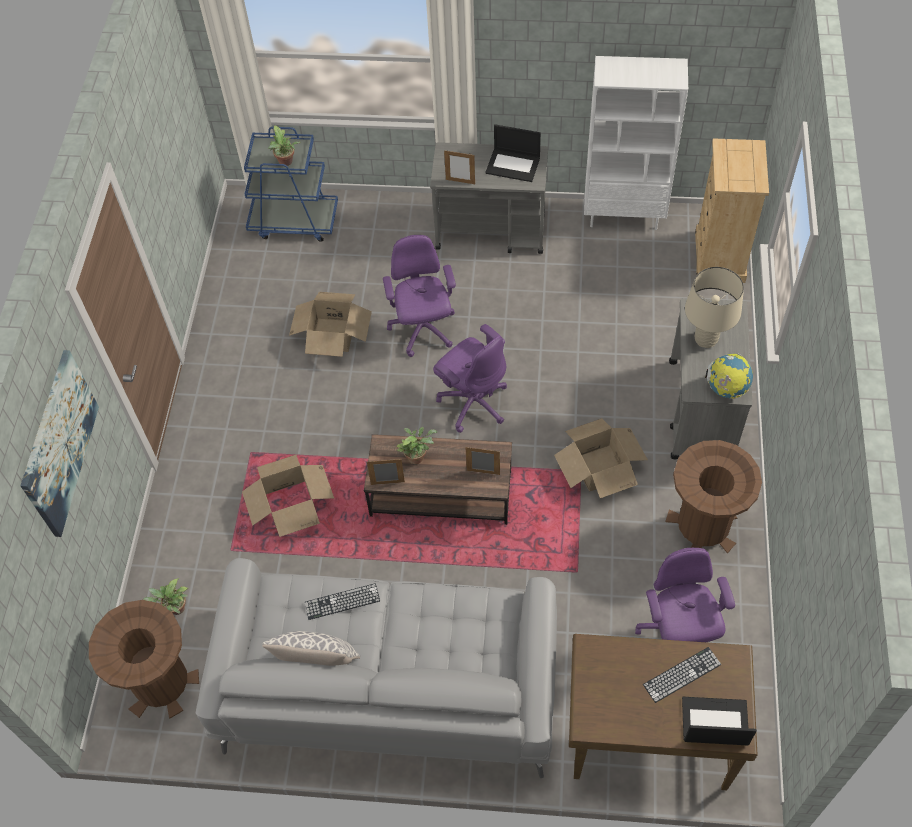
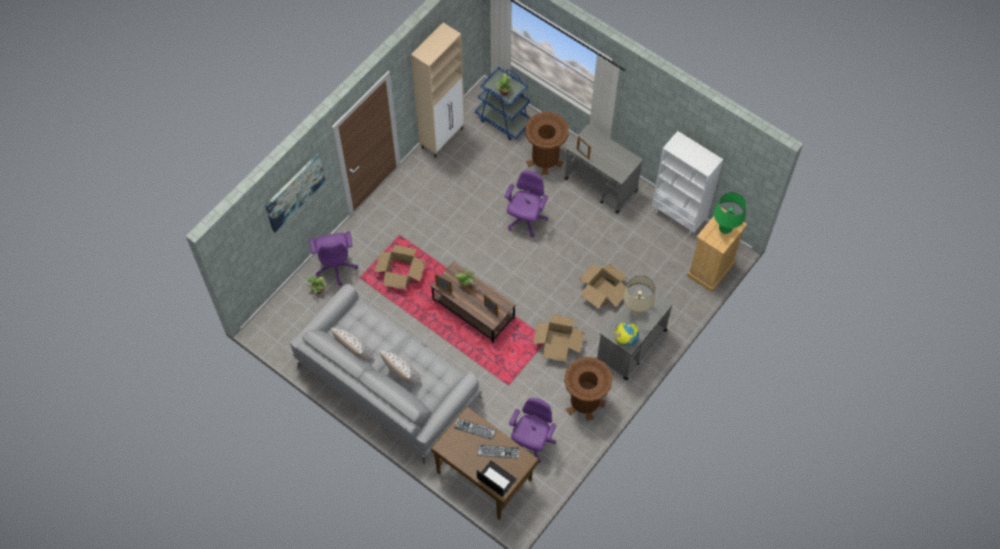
camera: 30 degrees right, 5 degrees up
(161, 682) = (291, 320): brown trash can -> brown trash can (545, 158)
(222, 288) = (442, 138): none -> beige cabinet
(332, 335) = (479, 196): cardboard box -> cardboard box (602, 291)
(342, 601) = (383, 331): keyboard -> keyboard (475, 429)
(423, 652) = (402, 375): none -> pillow
(473, 402) = (522, 272): purple office chair -> purple office chair (336, 266)
(513, 165) = (617, 160): laptop -> none
(742, 160) = (725, 228): none -> green table lamp

